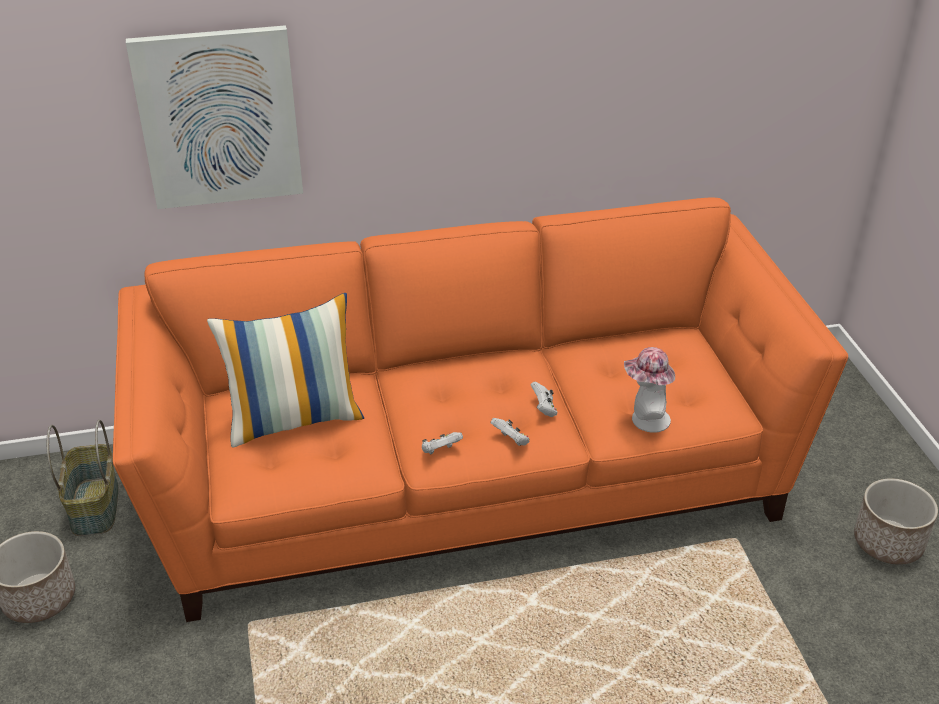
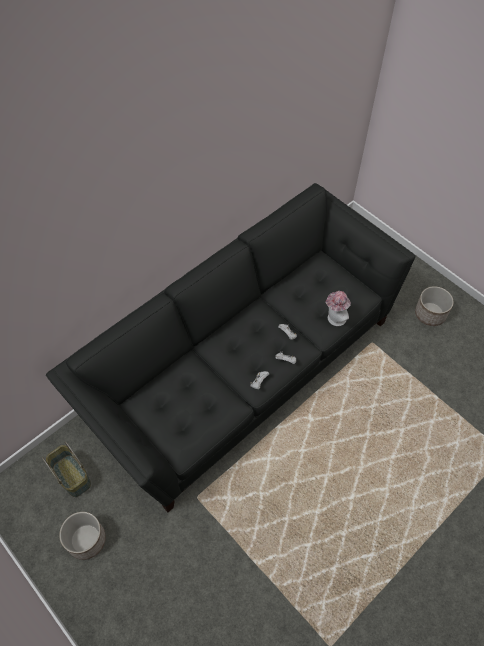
camera: 30 degrees left, 20 degrees up
(219, 118) = (79, 271): picture -> none
(295, 419) = (178, 398): pillow -> none
(470, 478) = (241, 366): orange sofa -> black sofa

